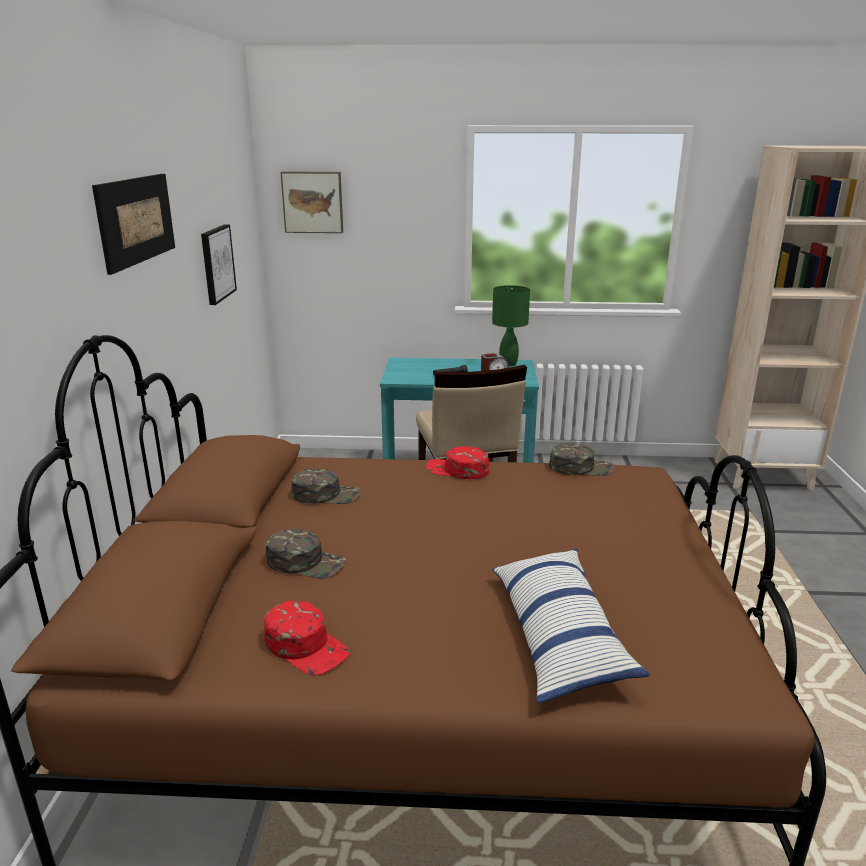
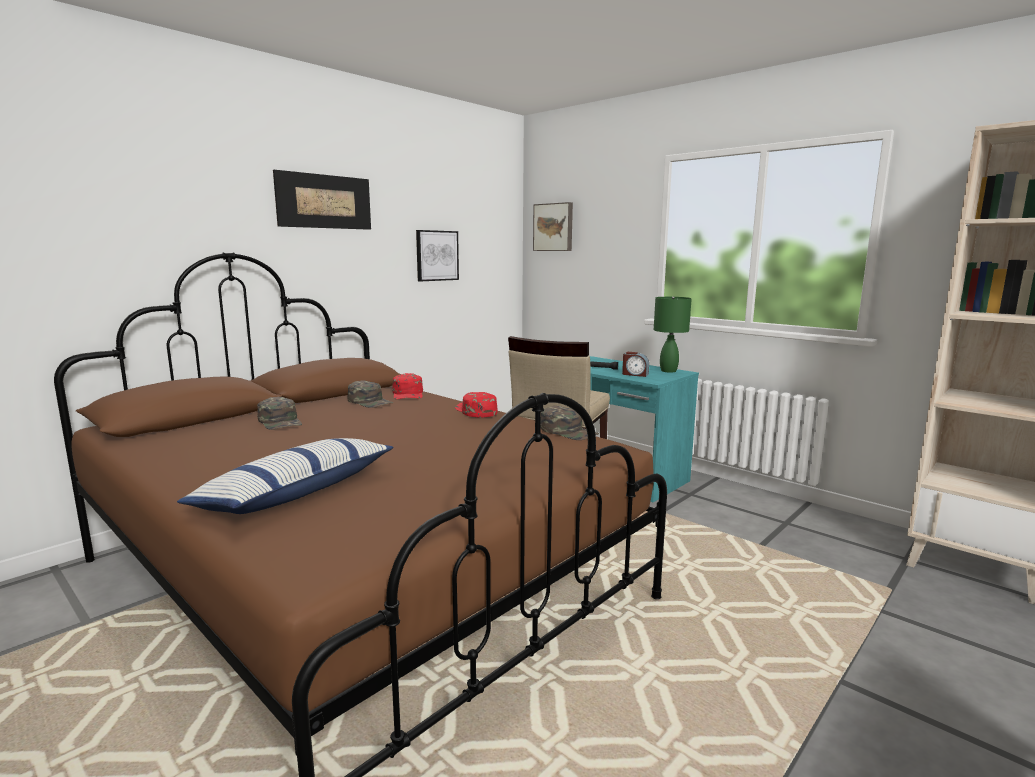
camera: 40 degrees right, 10 degrees down
(306, 646) = (186, 448): red cap -> red cap (408, 394)

